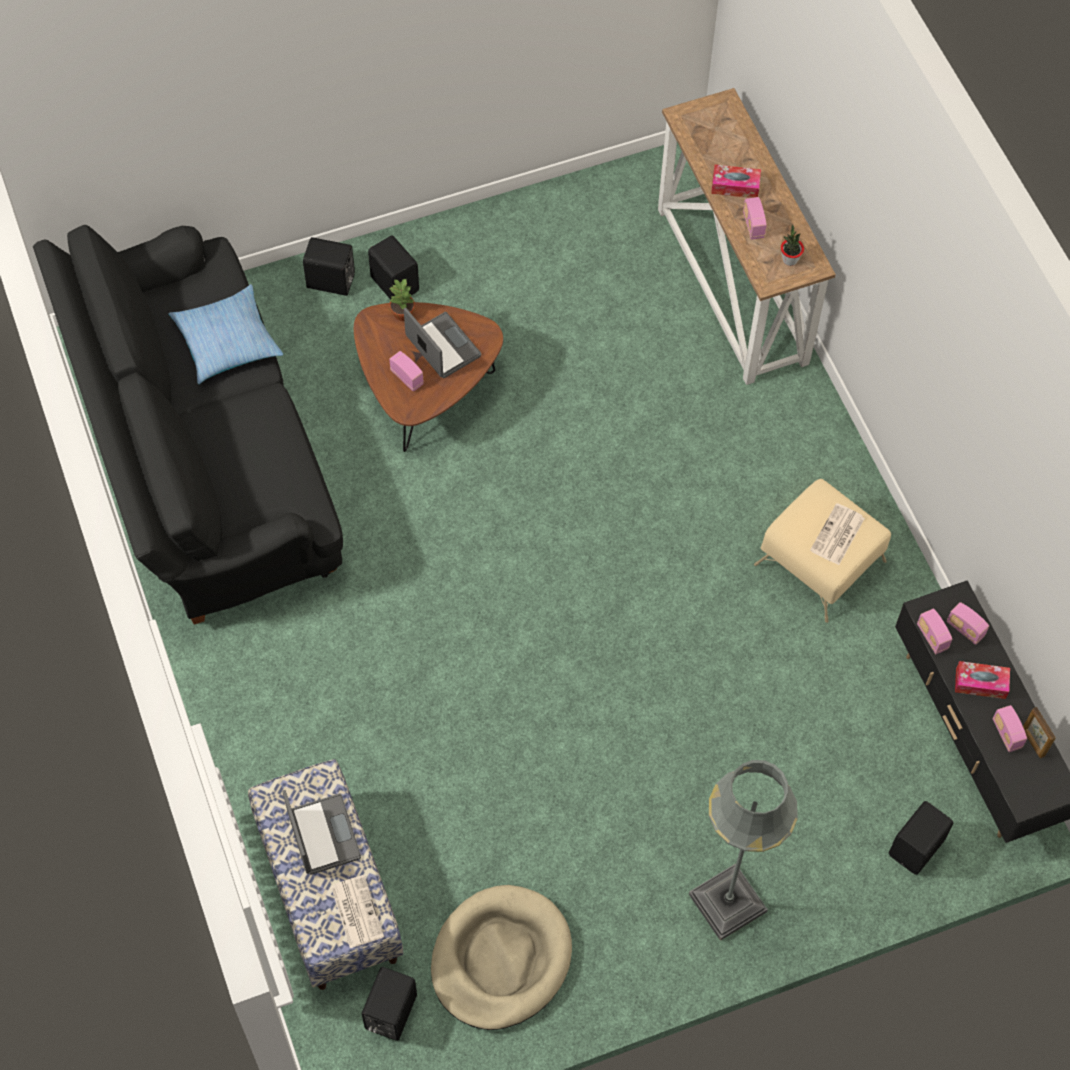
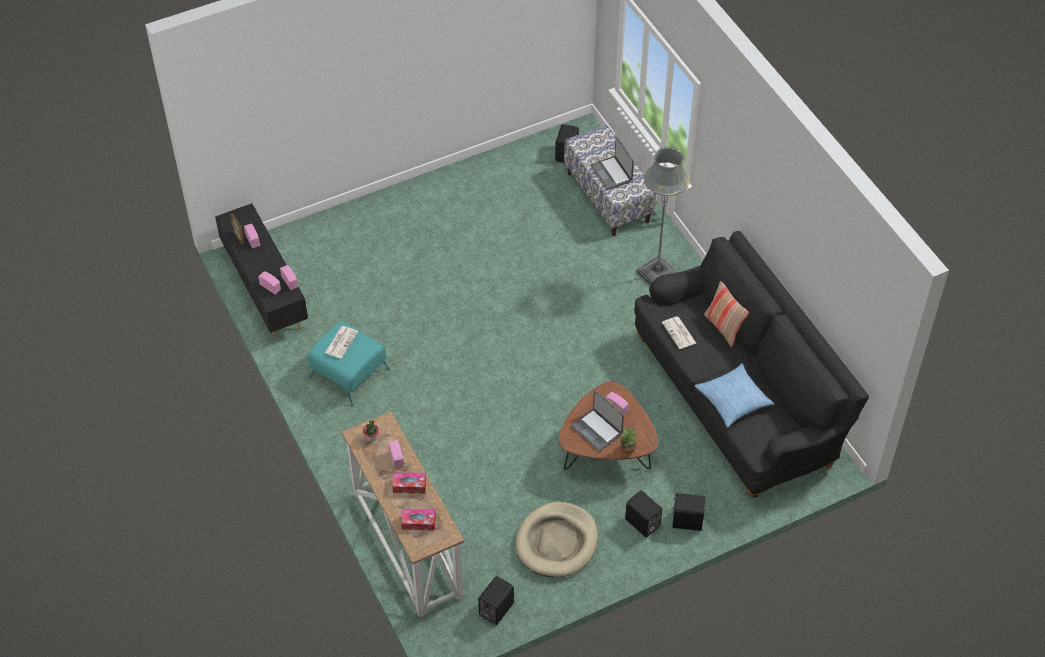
camera: 175 degrees right, 10 degrees down
(206, 466) = (723, 328): none -> pillow
(356, 911) = (588, 146): newspaper -> newspaper (679, 333)
(500, 959) = (515, 178): beige dog bed -> beige dog bed (557, 542)
(727, 903) = (401, 209): grey floor lamp -> grey floor lamp (657, 273)
(820, 563) = (349, 373): beige ottoman -> turquoise ottoman
(917, 848) = (300, 240): black speaker -> black speaker (495, 609)
(980, 683) = (264, 262): tissue box -> tissue box (418, 522)

